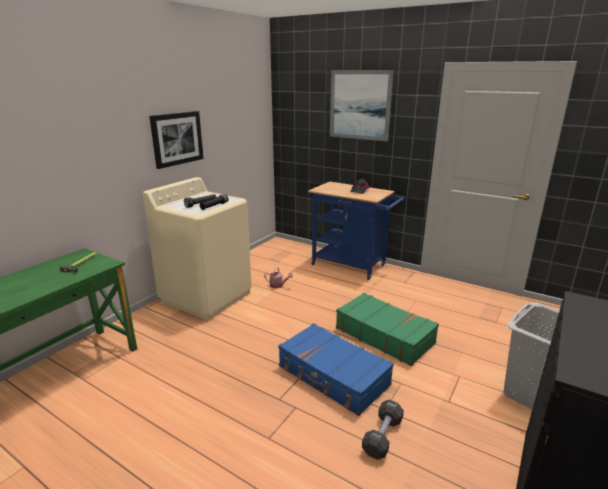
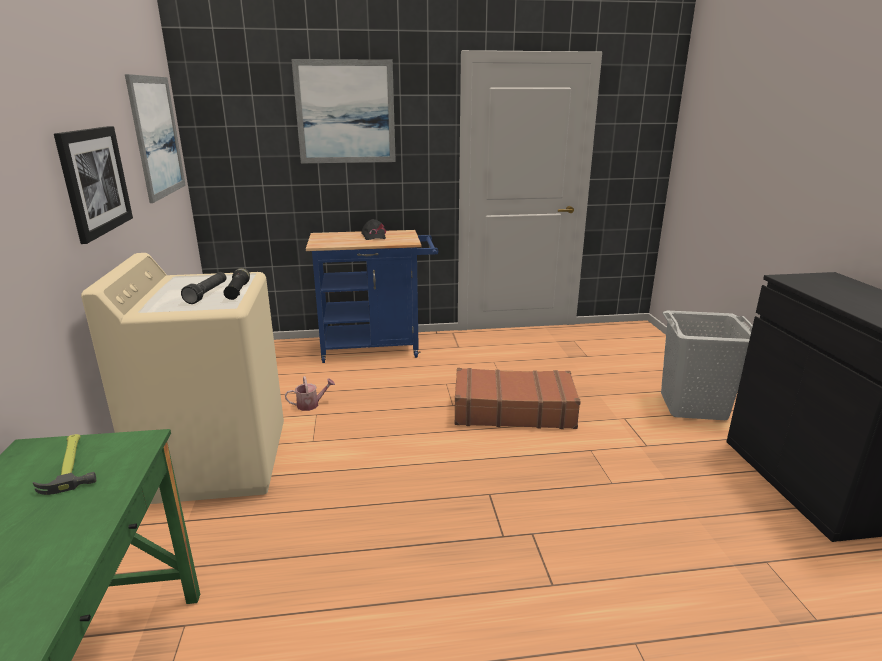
camera: 40 degrees left, 0 degrees up
(245, 115) = (157, 137): none -> picture
(333, 376) = (522, 478): blue suitcase -> none
(382, 436) = (644, 510): black dumbbell -> none
(384, 335) = (513, 410): green suitcase -> brown suitcase

